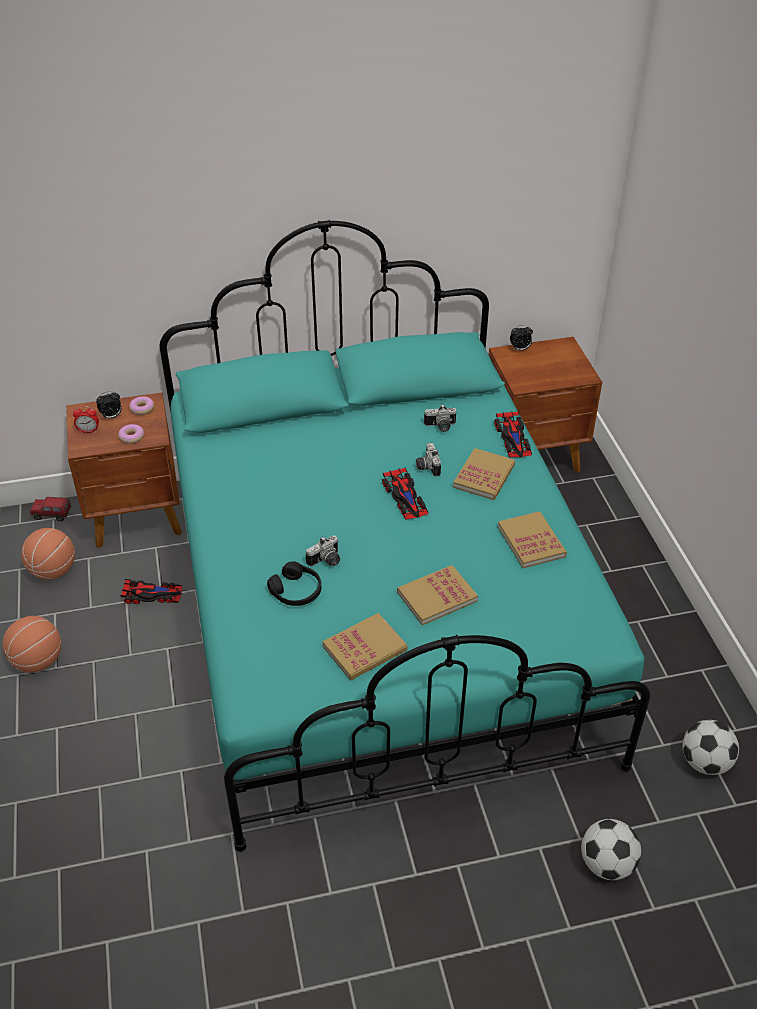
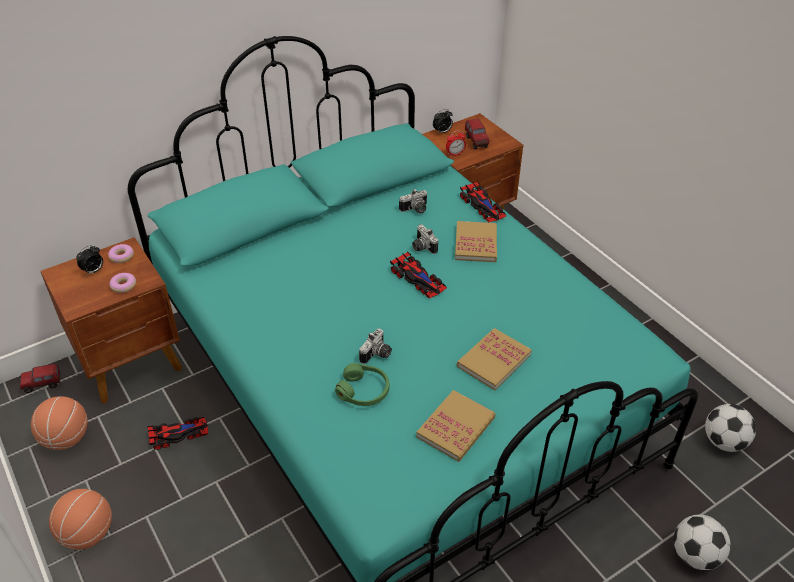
camera: 20 degrees left, 0 degrees up
(88, 431) = (75, 290): alarm clock -> alarm clock (455, 154)
(296, 591) = (364, 391): black headphones -> green headphones
(531, 542) = (546, 290): book -> none
(551, 367) = (476, 141): none -> toy truck

